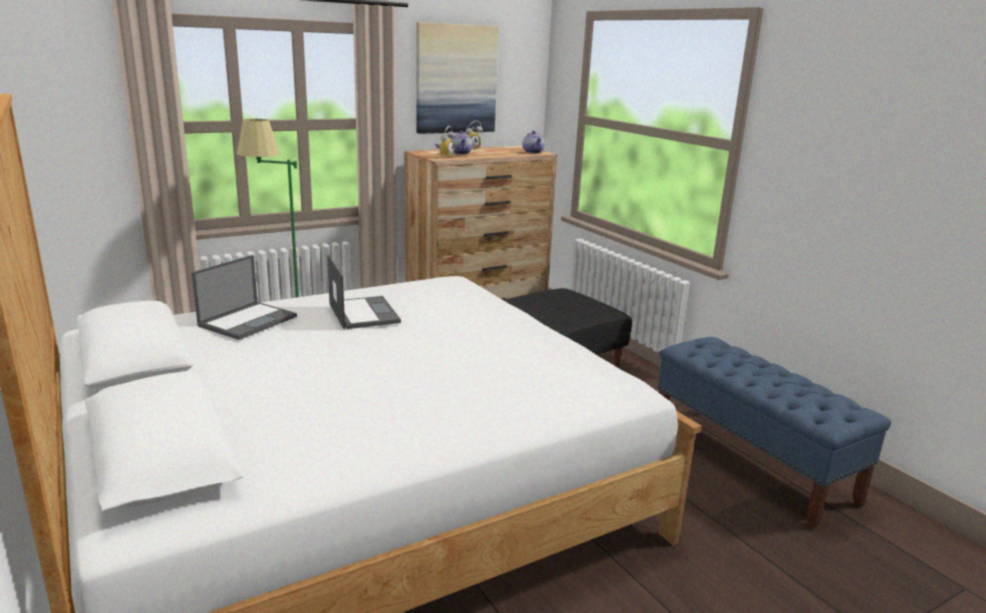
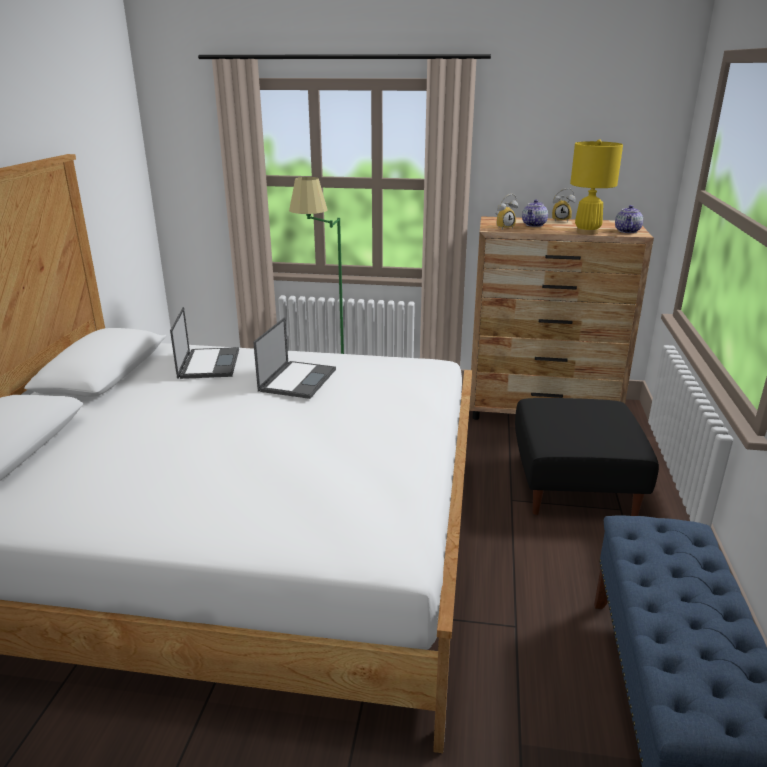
camera: 40 degrees right, 5 degrees up
(248, 321) = (209, 363): laptop -> laptop turned 75 degrees counterclockwise
(456, 79) = (554, 139): picture -> none
(508, 154) = (587, 232): none -> yellow table lamp

